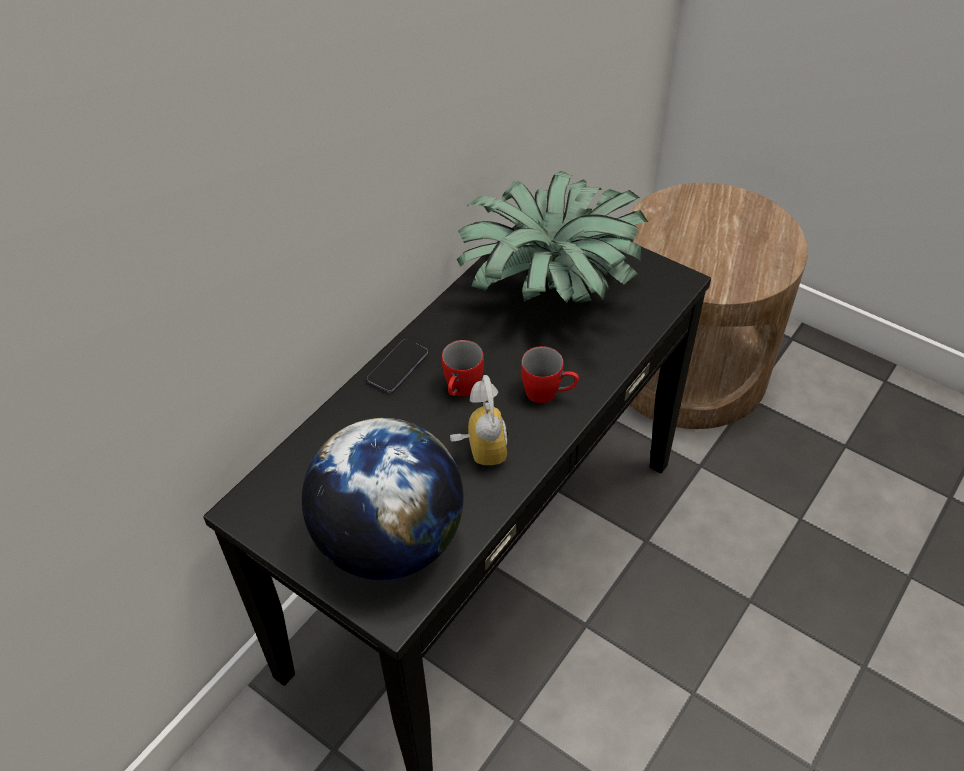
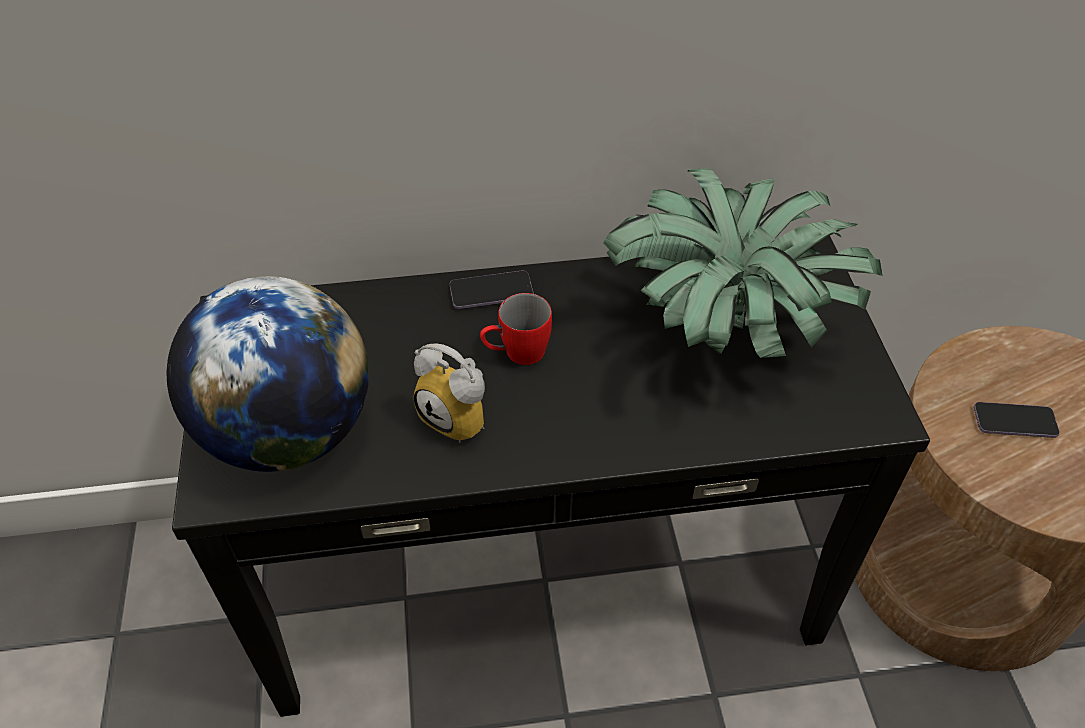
camera: 45 degrees right, 0 degrees up
(478, 449) = (461, 417): alarm clock -> alarm clock turned 90 degrees clockwise
(548, 393) = (591, 420): red mug -> none
(698, 250) = (1014, 421): none -> phone

